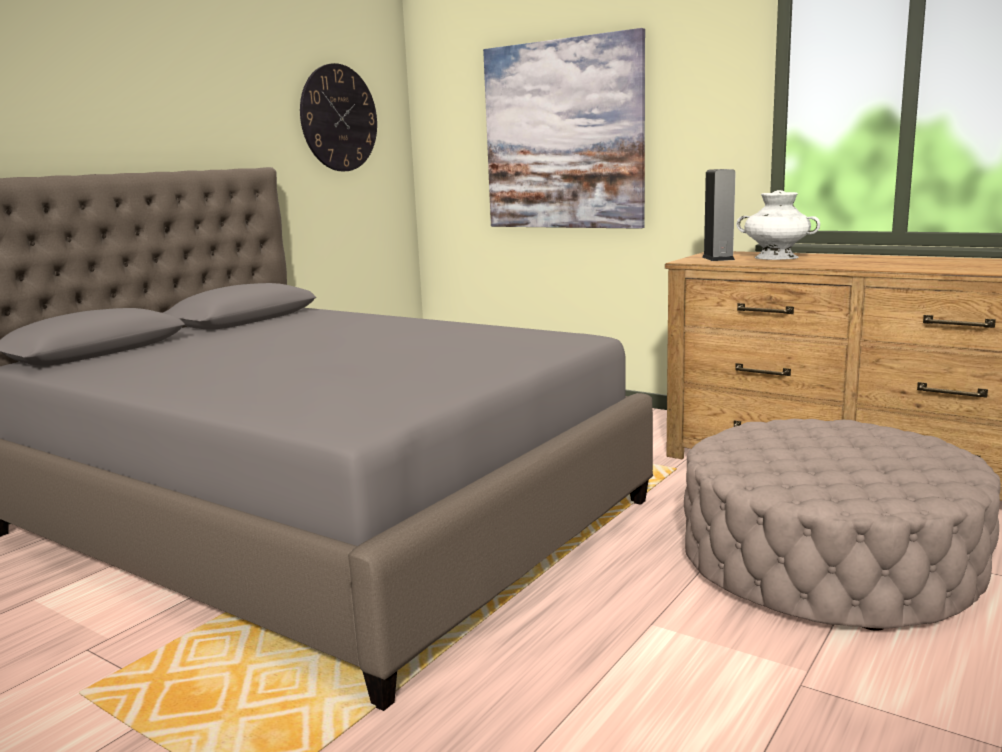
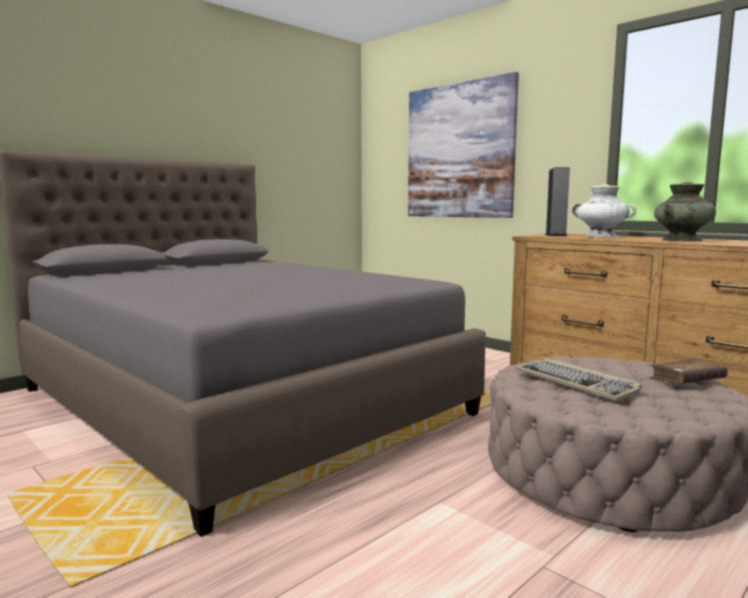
camera: 10 degrees right, 5 degrees down
(339, 118) = (307, 136): wall clock -> none
(794, 460) = (577, 383): none -> keyboard
(879, 262) = (682, 240): none -> turquoise vase
(912, 444) = (687, 381): none -> brown book

